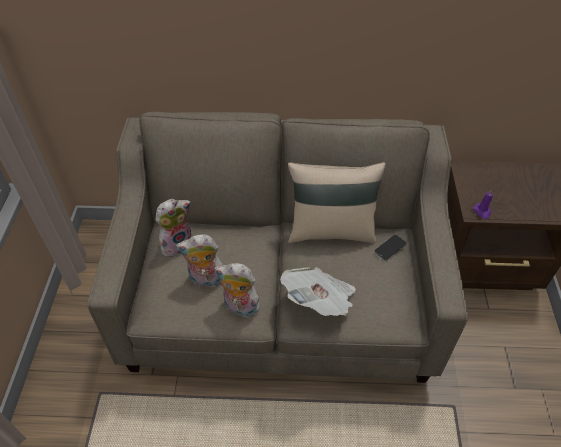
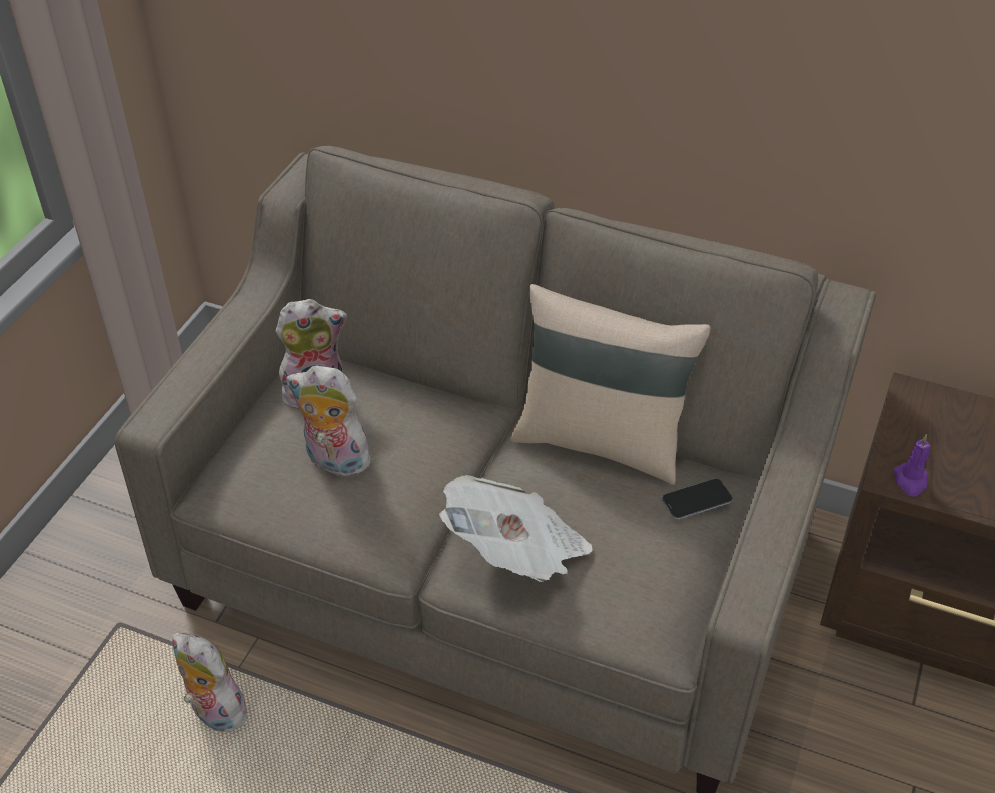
camera: 20 degrees right, 5 degrees down
(240, 307) = (371, 523): plush toy -> plush toy (214, 712)

